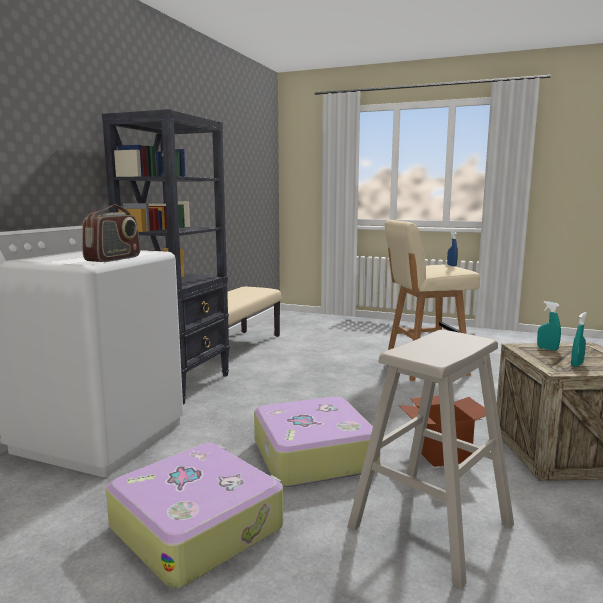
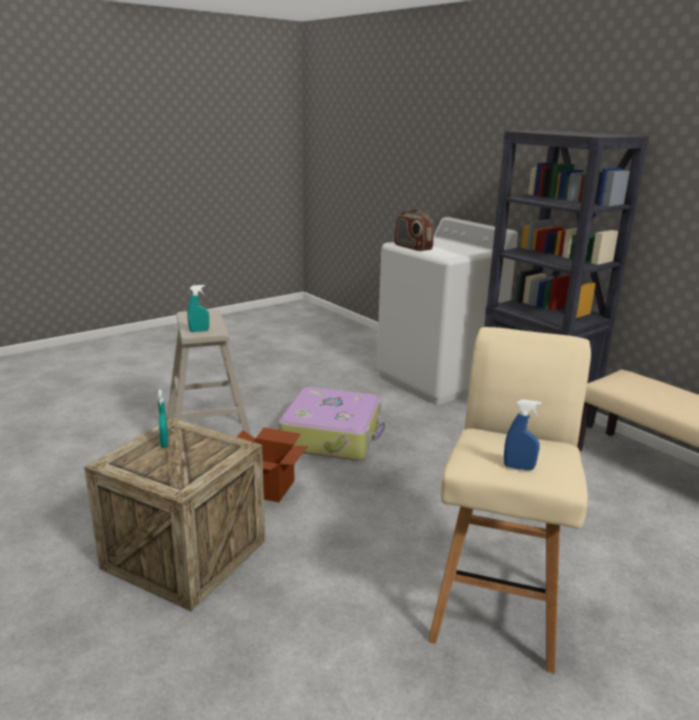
camera: 120 degrees right, 10 degrees up
(197, 526) = (299, 388): suitcase -> none
(547, 349) = (212, 457): turquoise spray bottle -> turquoise spray bottle (199, 331)

